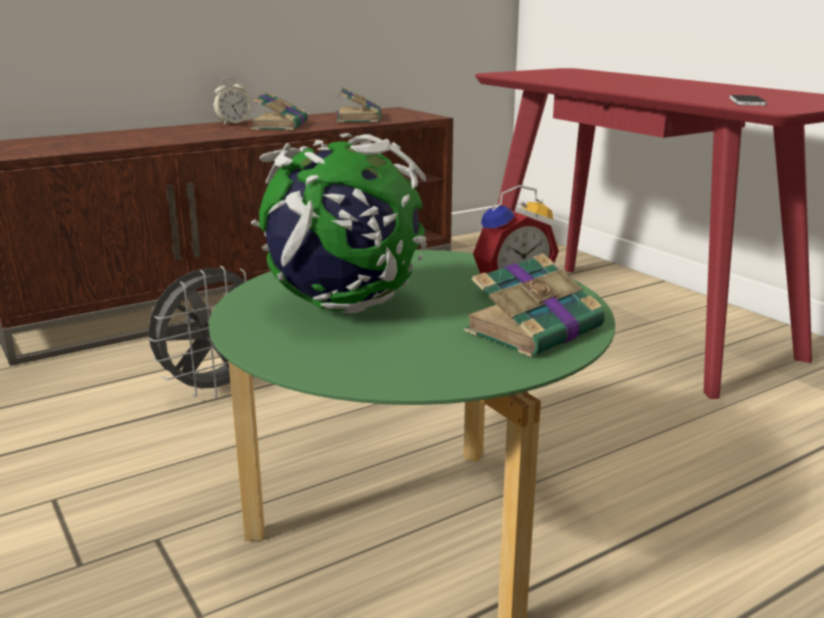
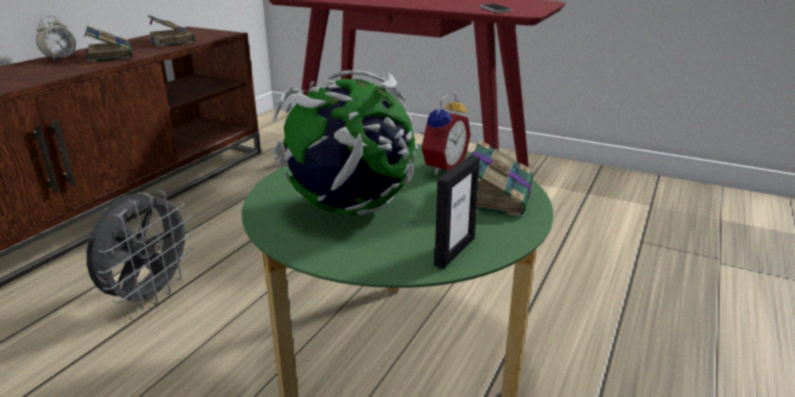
camera: 30 degrees left, 5 degrees up
(395, 371) = (454, 251): none -> picture frame

